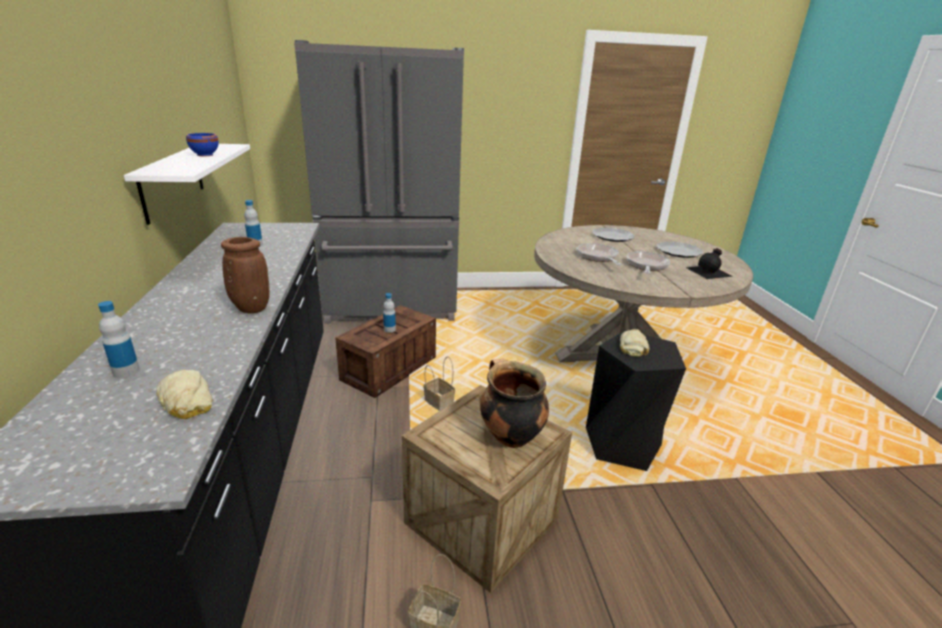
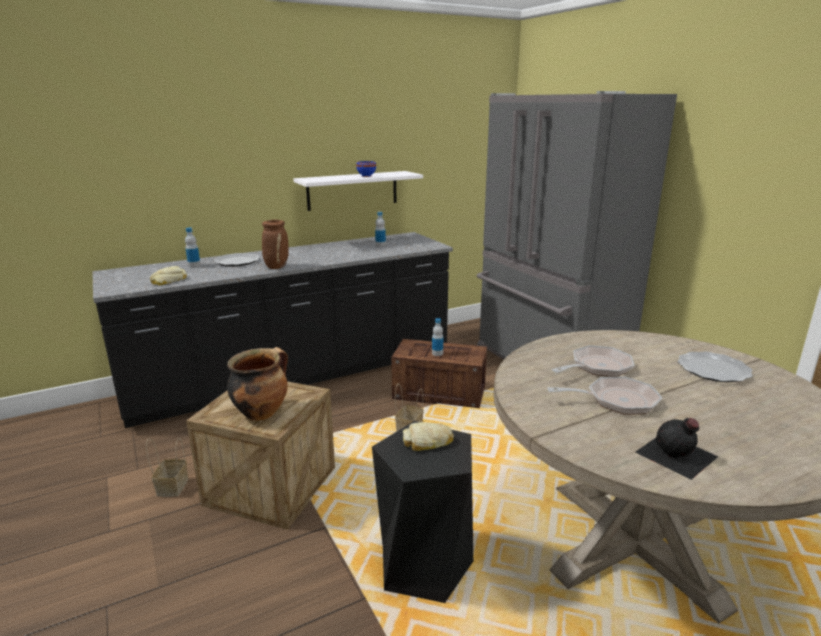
camera: 70 degrees right, 5 degrees down
(678, 251) = (741, 425): plate -> plate (237, 261)

